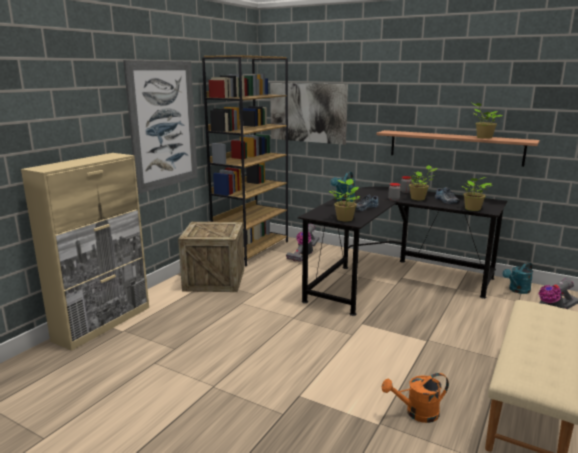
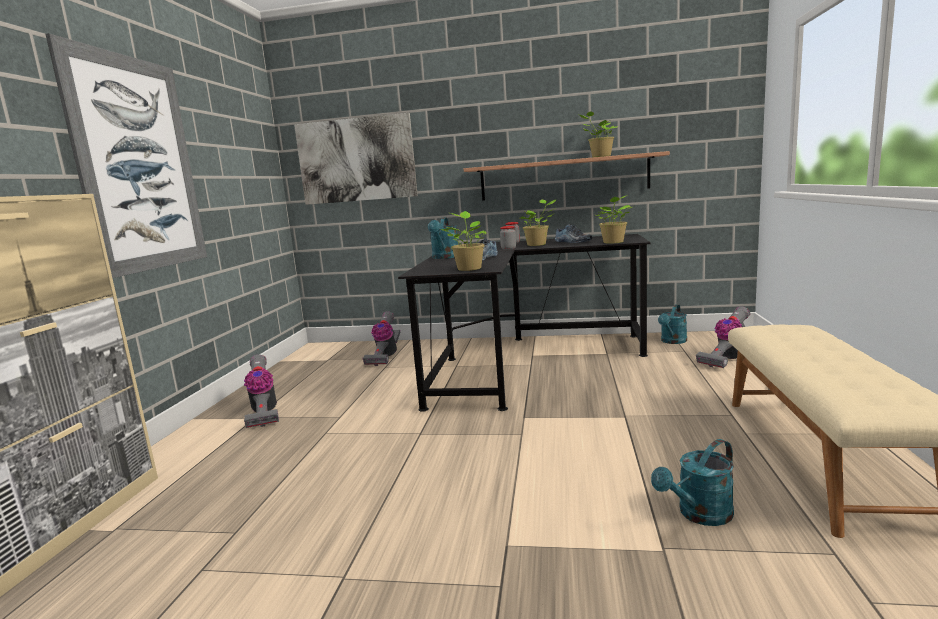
camera: 20 degrees left, 5 degrees down
(214, 280) = (264, 412): crate -> vacuum cleaner
(251, 249) = (304, 364): brown bookcase -> none
(416, 413) = (699, 515): orange watering can -> turquoise watering can

